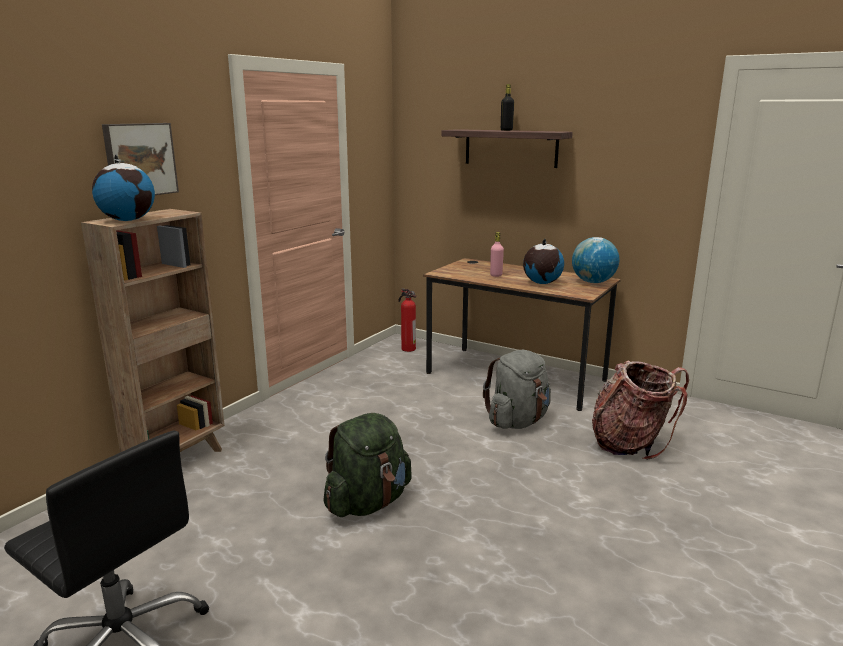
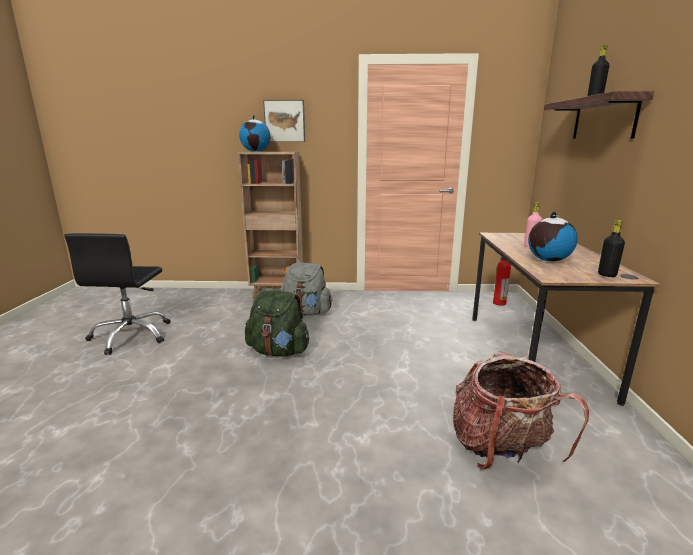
camera: 60 degrees right, 0 degrees up
(518, 421) = (453, 375): grey backpack -> grey backpack (306, 312)
(593, 282) = (607, 275): globe -> black bottle

